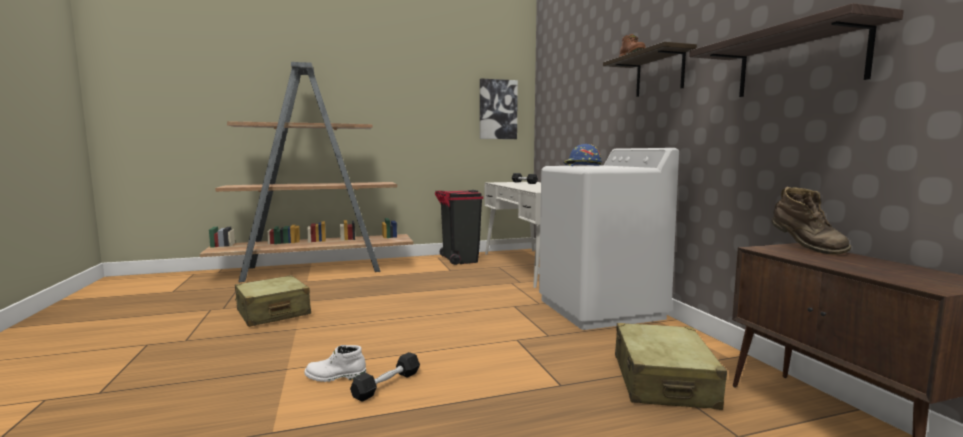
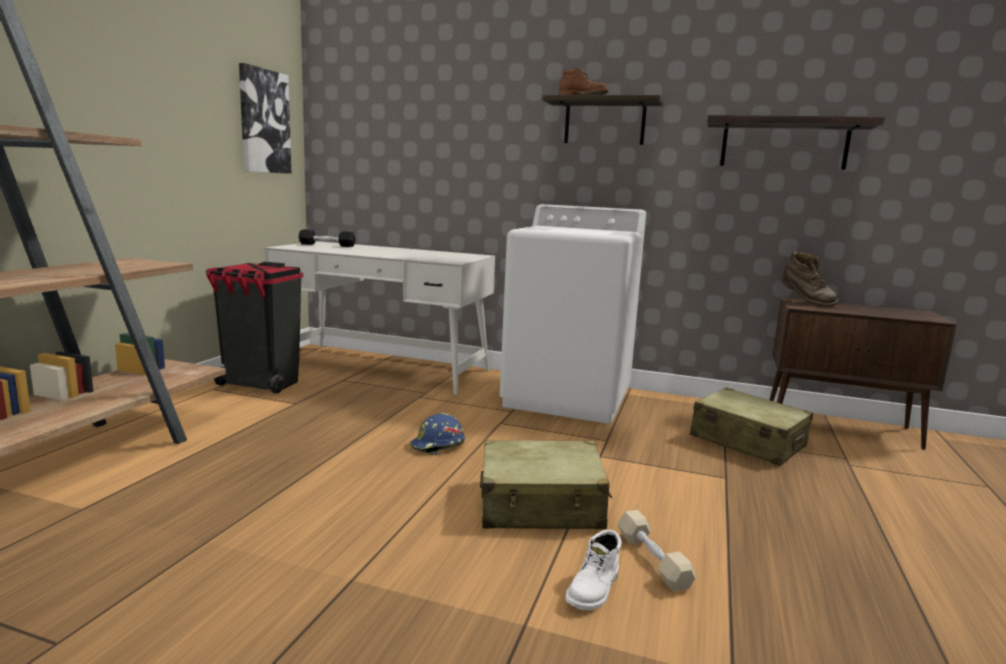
camera: 55 degrees left, 5 degrees up
(273, 313) = (218, 585): beige suitcase -> beige suitcase (541, 505)
(387, 384) = (652, 560): black dumbbell -> beige dumbbell
(581, 166) = (548, 228): blue hard hat -> blue hard hat (438, 446)
(805, 248) = (805, 302): brown boot -> brown boot turned 45 degrees clockwise

